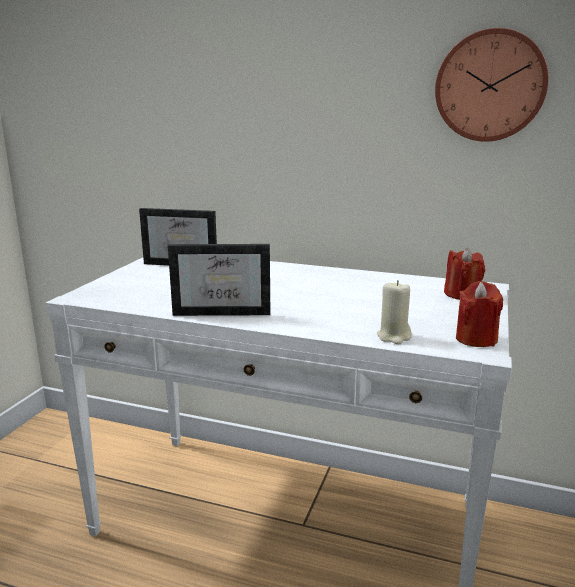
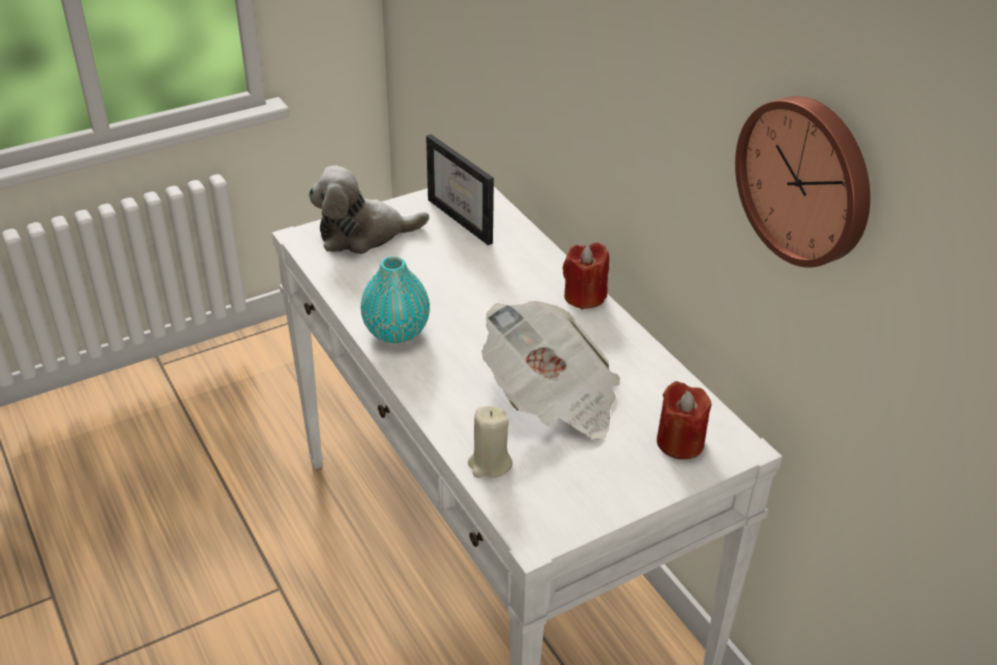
camera: 40 degrees right, 20 degrees up
(123, 285) = (363, 234): none -> plush toy
(224, 311) = (396, 331): picture frame -> turquoise vase
(370, 303) = (552, 398): none -> newspaper
(476, 339) = (562, 517): red candle -> red candle (584, 296)

